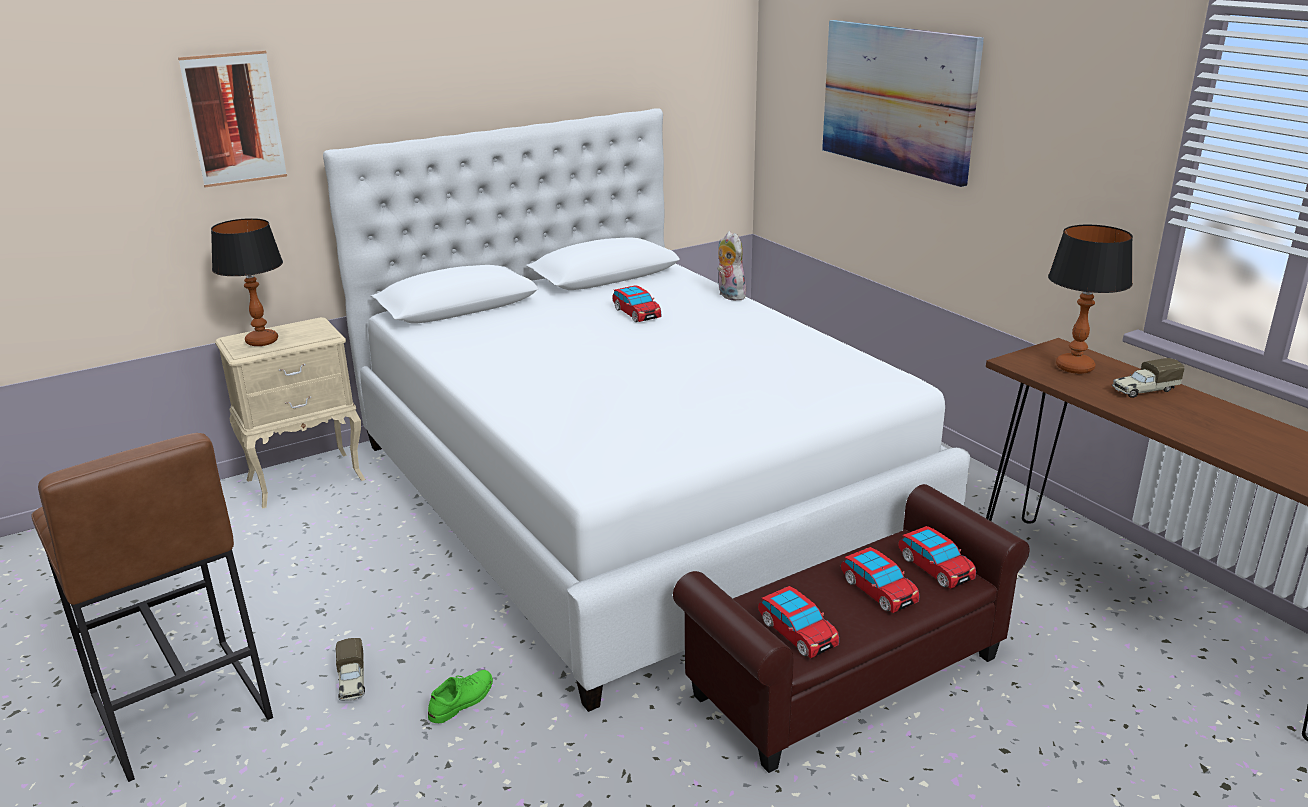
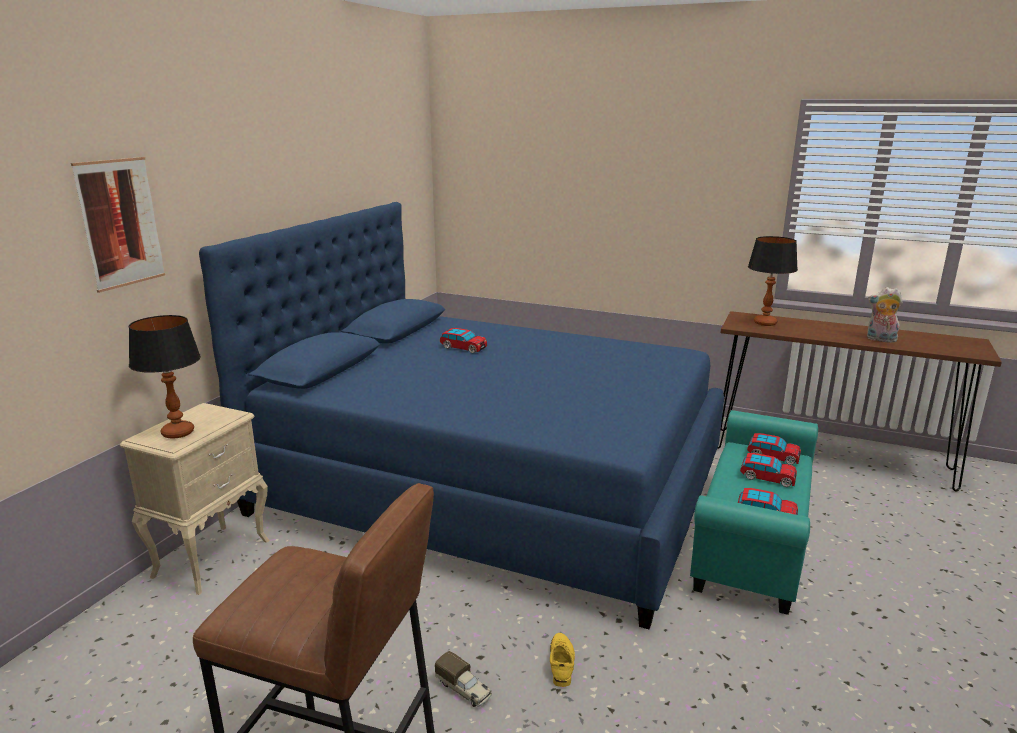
camera: 35 degrees left, 5 degrees down
(462, 700) = (561, 662): green shoe -> yellow shoe
(632, 495) = (493, 485): white bed -> blue bed
(729, 295) = (502, 326): plush toy -> plush toy (880, 340)
(847, 676) = (751, 543): brown ottoman -> turquoise ottoman
(898, 99) = (570, 181): picture -> none
(1143, 390) = (812, 327): toy truck -> none

